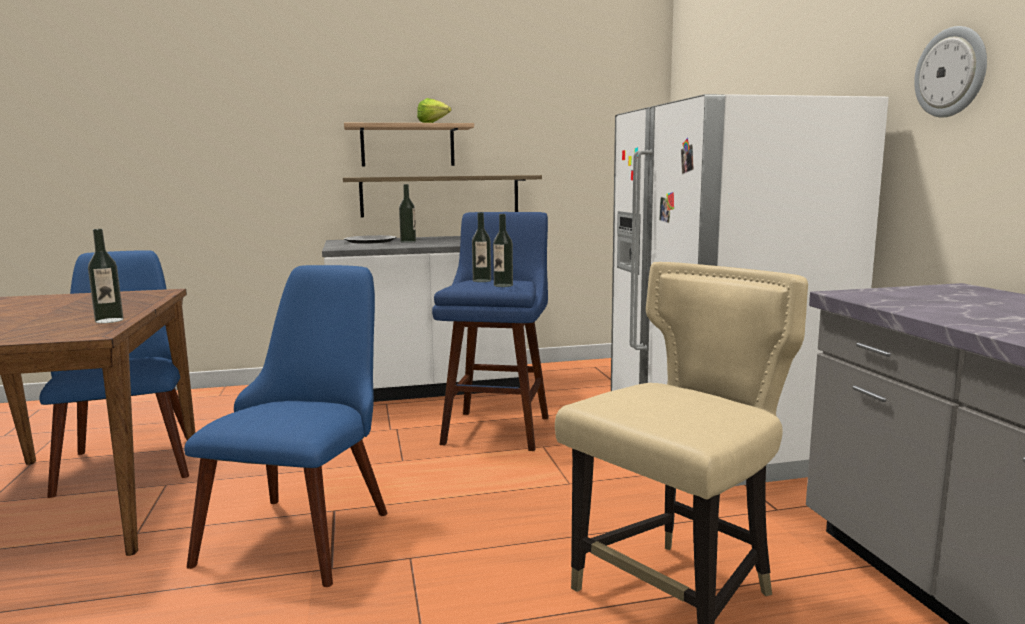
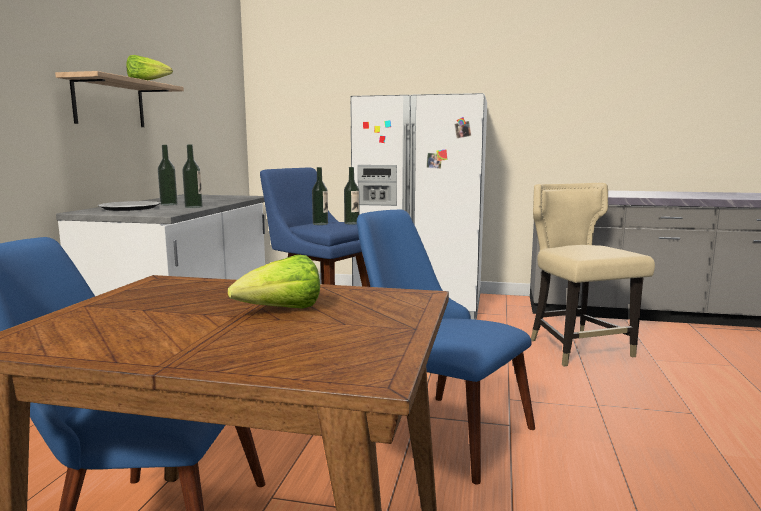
camera: 65 degrees left, 0 degrees up
(56, 317) = (281, 311): none -> lettuce
(109, 320) = (344, 293): bottle -> bottle (193, 207)
(440, 195) = (136, 158): shelf -> none
(951, 72) = (518, 94): wall clock -> none

